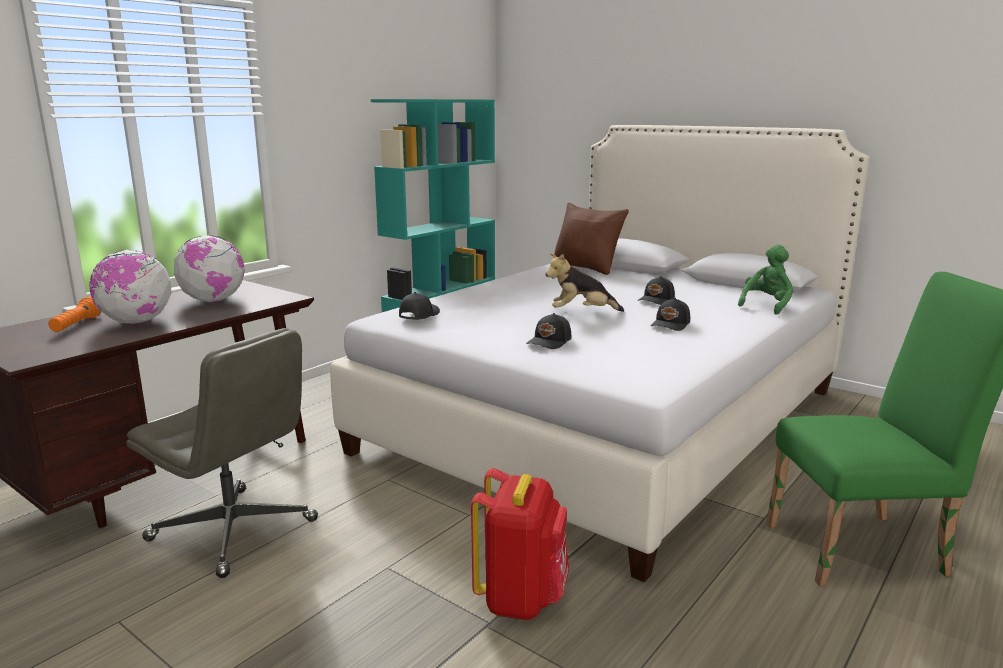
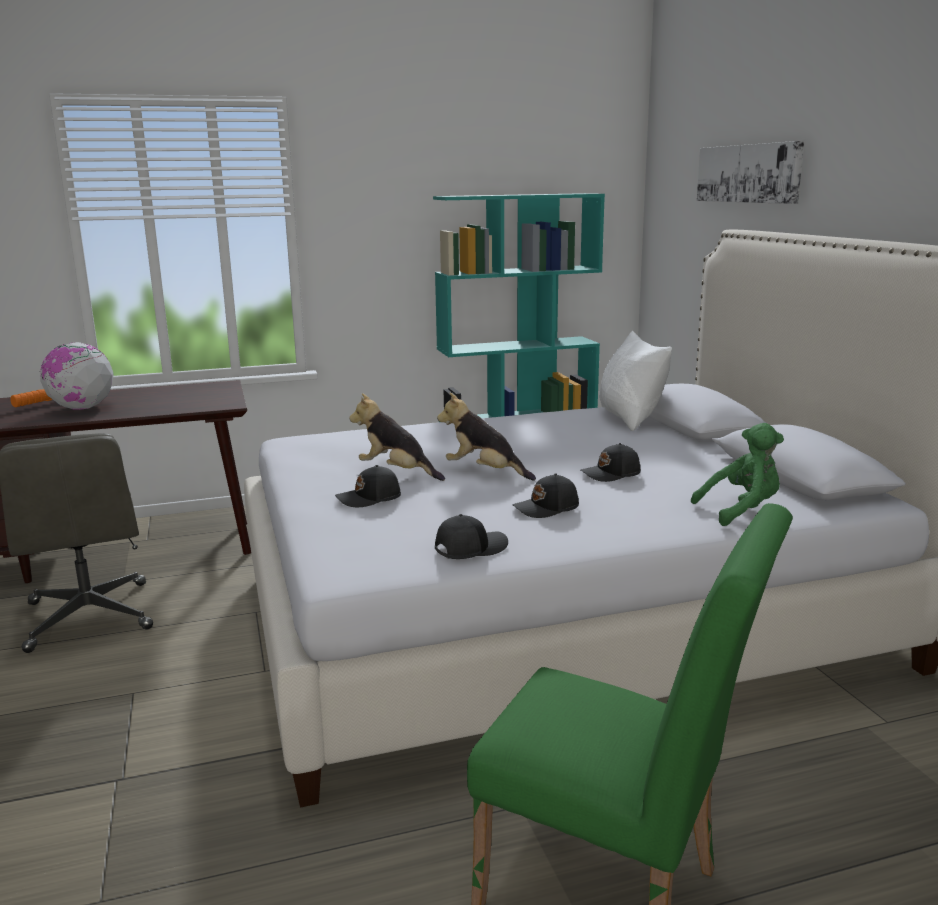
camera: 35 degrees right, 0 degrees up
(213, 300) = (172, 398): globe -> none
(418, 315) = (319, 443): black cap -> black cap (469, 548)
(521, 598) = (178, 769): red backpack -> none
(522, 323) = (397, 472): none -> plush toy
(587, 267) = (630, 418): brown pillow -> white pillow
(618, 85) = (748, 173): none -> picture

